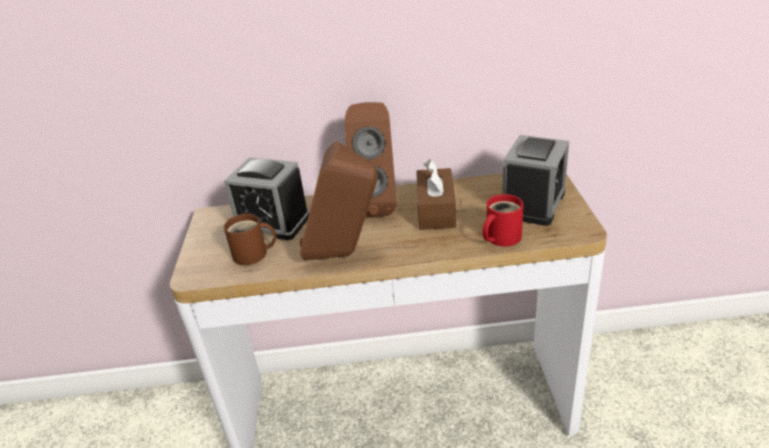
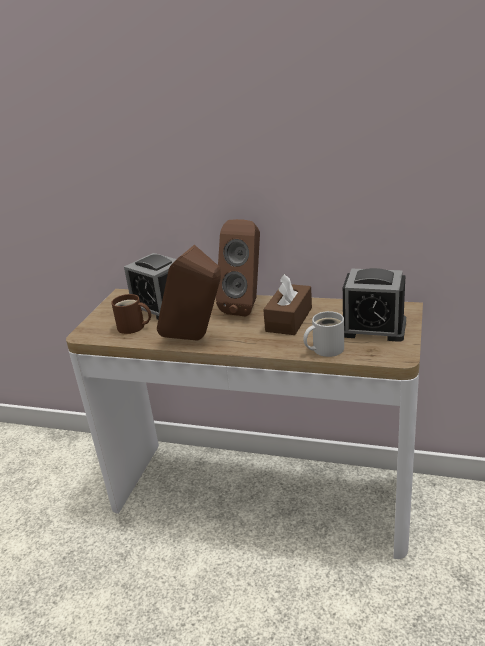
camera: 20 degrees right, 5 degrees down
(500, 237) = (325, 349): red mug -> white mug
(533, 204) = (373, 328): alarm clock -> alarm clock turned 60 degrees clockwise

